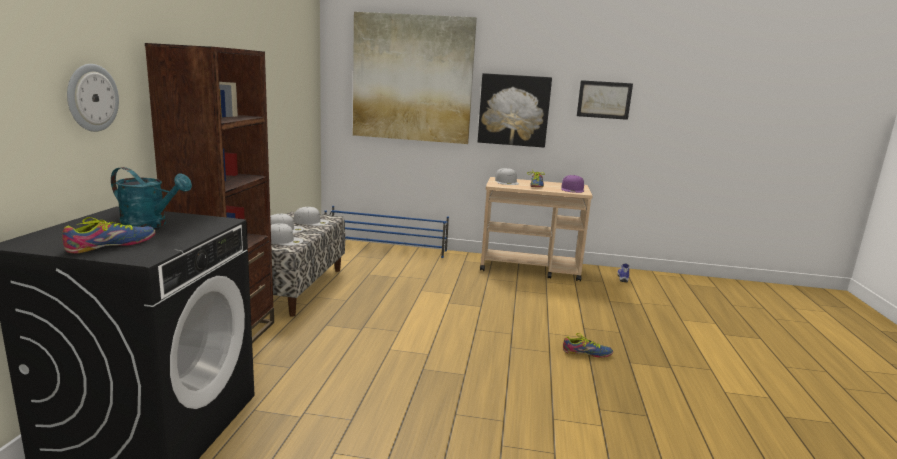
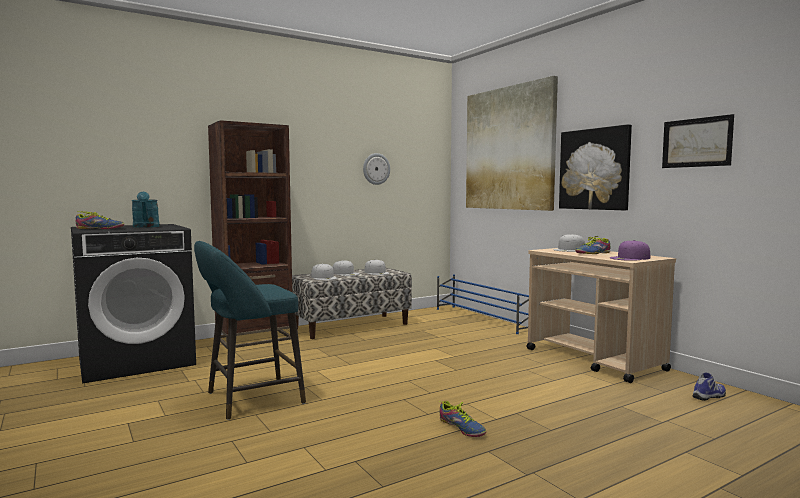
camera: 50 degrees right, 10 degrees down
(92, 98) = (161, 157): wall clock -> wall clock (376, 169)
(413, 404) = (249, 399): none -> turquoise stool

